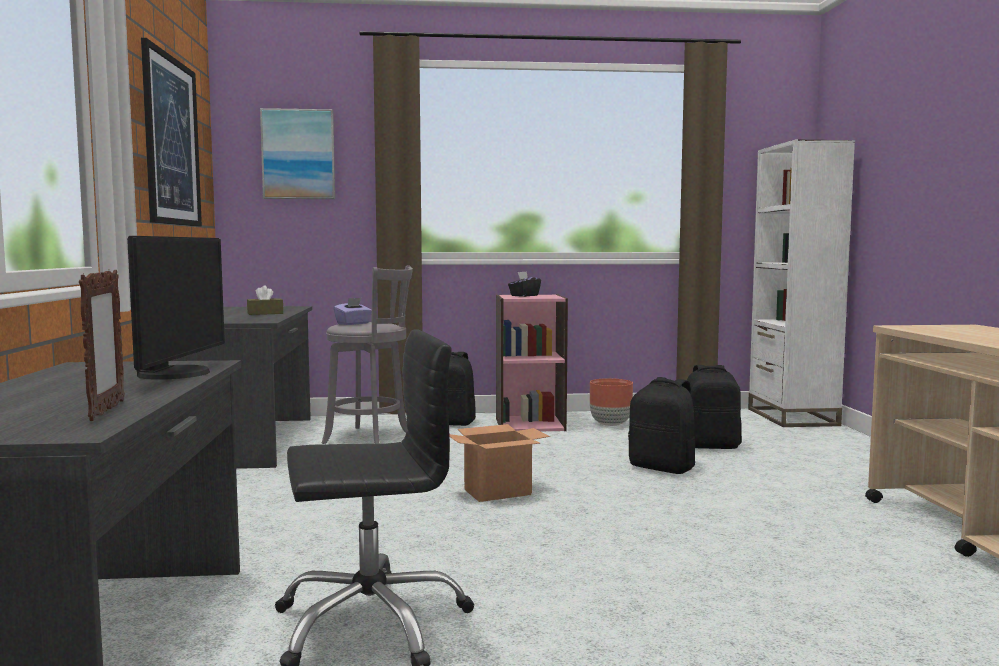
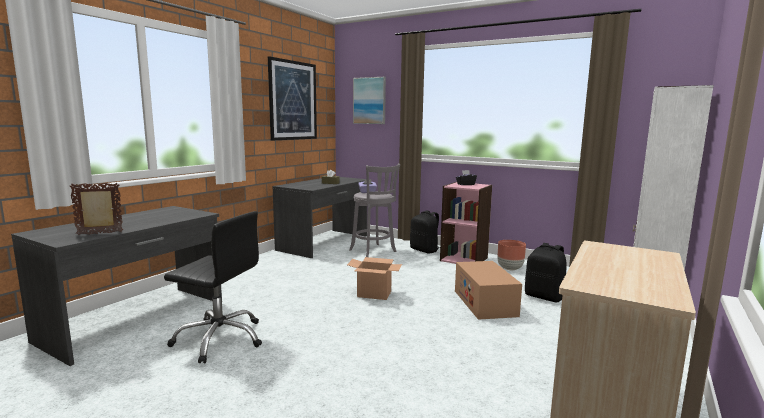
camera: 35 degrees right, 5 degrees up
(106, 411) = (100, 233): picture frame -> picture frame turned 135 degrees counterclockwise
(177, 374) = (175, 218): monitor -> none
(662, 468) = (485, 303): black backpack -> cardboard box

